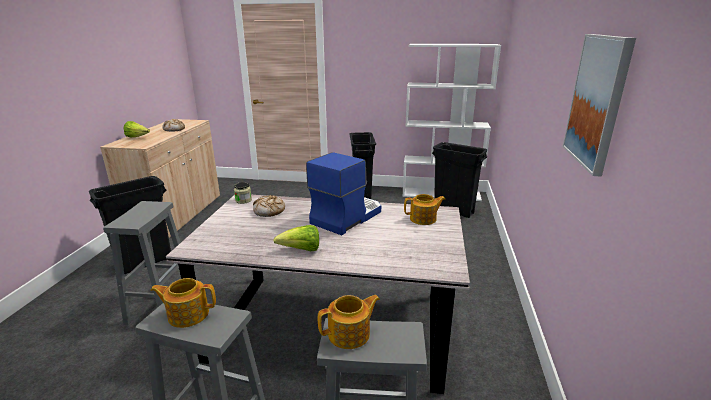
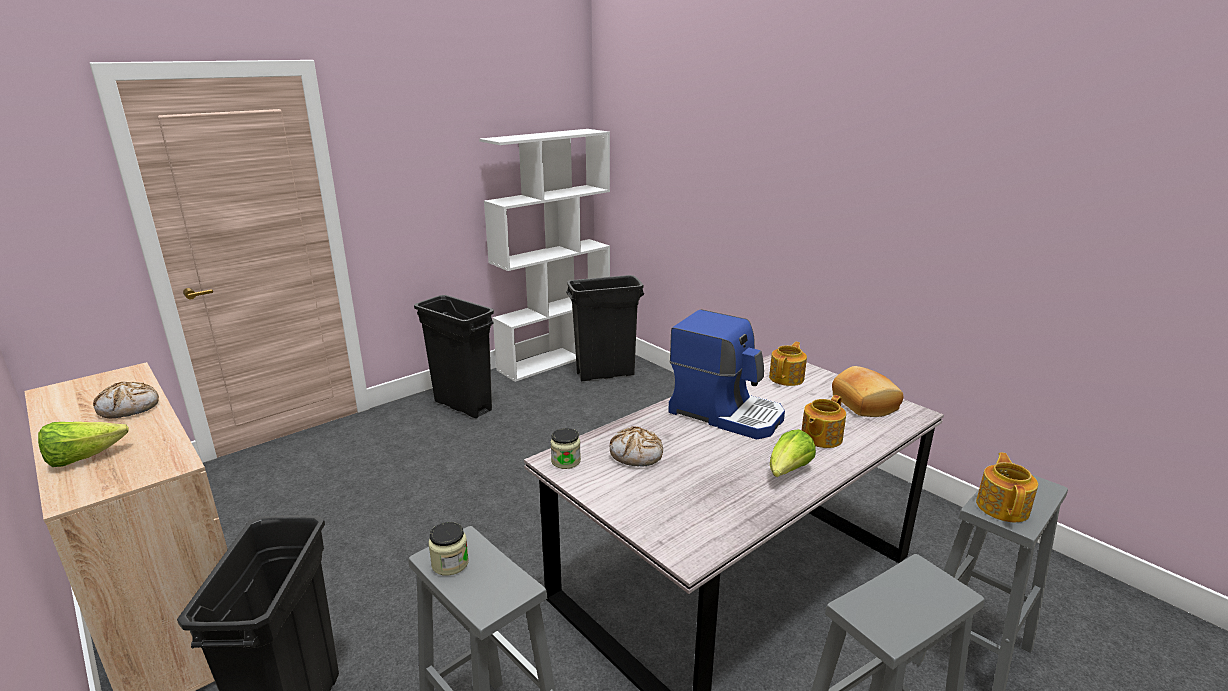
camera: 50 degrees left, 0 degrees up
(142, 208) = (450, 563): none -> jar
(187, 314) = (892, 603): teapot -> teapot (820, 437)
(346, 217) = (726, 413): coffee machine -> coffee machine turned 135 degrees clockwise
(433, 251) = (866, 403): none -> bread
(597, 101) = (960, 200): picture -> none

